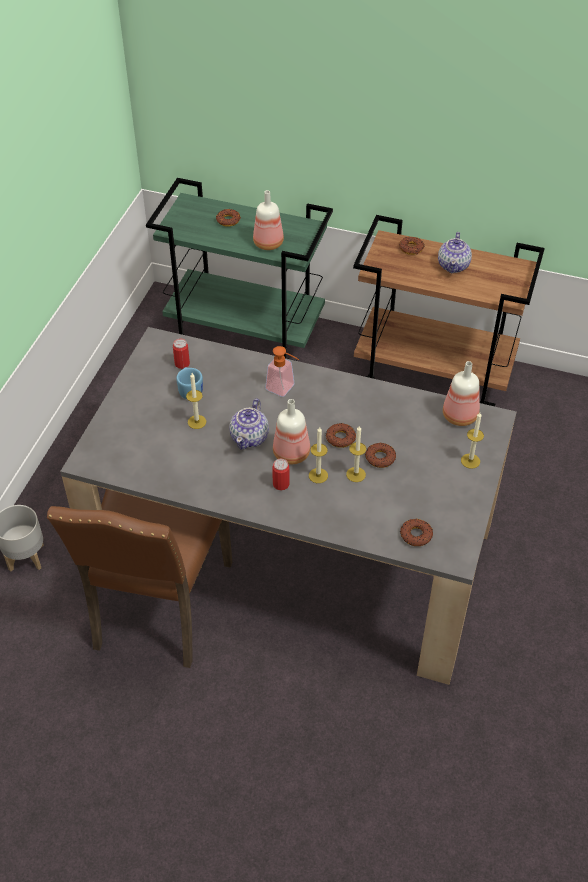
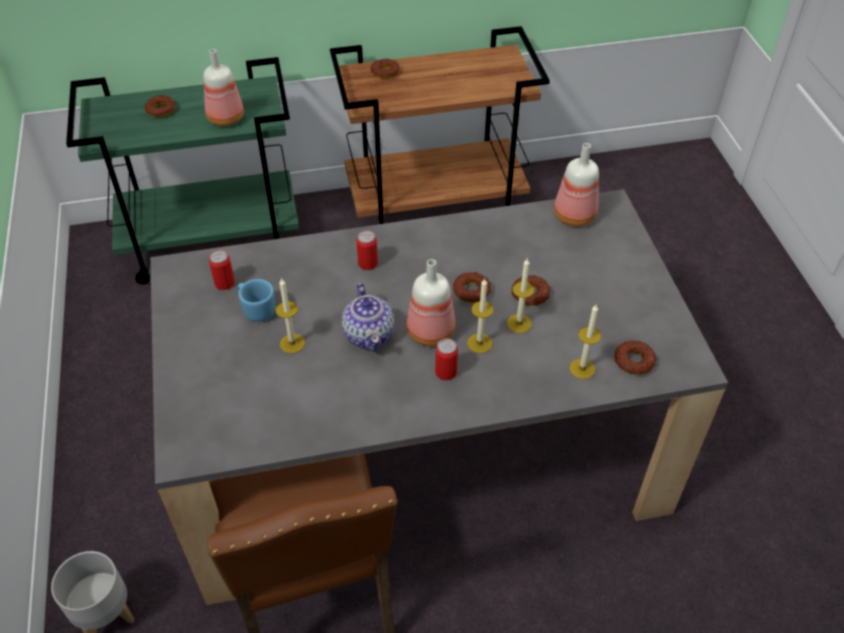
camera: 30 degrees left, 0 degrees up
(284, 389) = (368, 263): soap dispenser -> can
(453, 265) = (441, 74): teapot -> none
(470, 461) = (622, 257): candle -> candle (582, 369)

